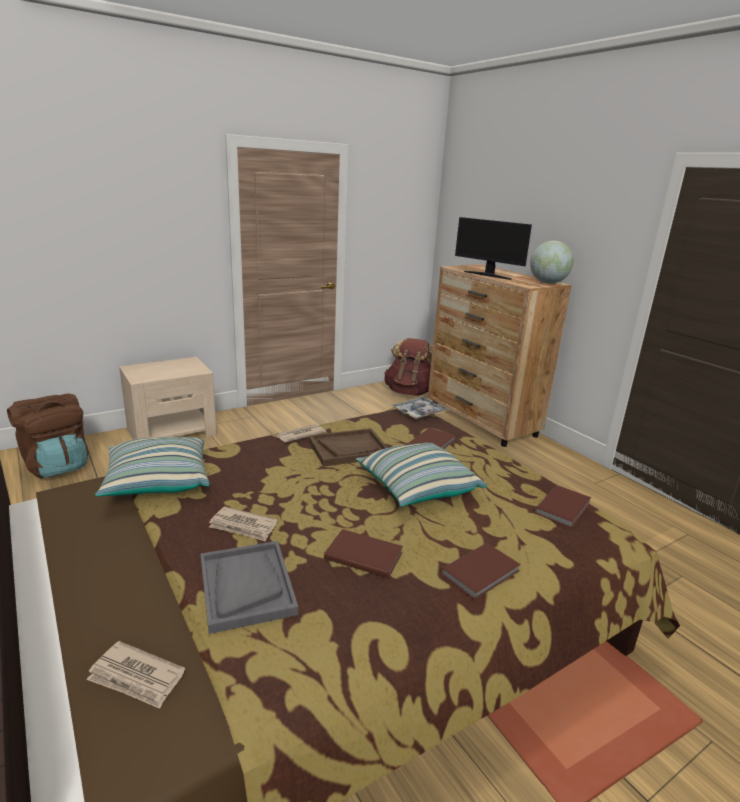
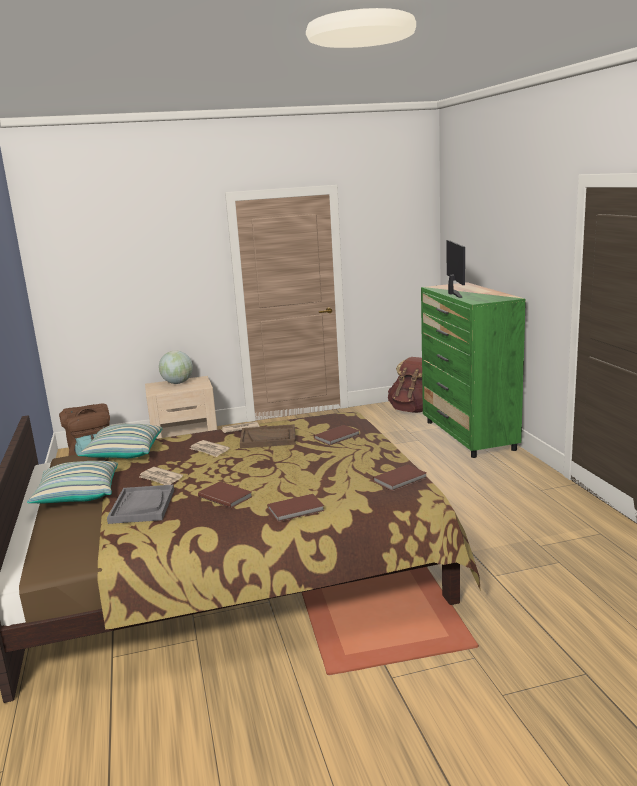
camera: 20 degrees right, 5 degrees down
(136, 677) = (63, 539): newspaper -> newspaper (209, 450)
(417, 488) = (297, 463): pillow -> pillow (78, 495)
(419, 413) = (349, 415): tray -> none
(482, 421) = (468, 436): brown dresser -> green dresser
(488, 275) = (453, 293): monitor -> monitor turned 150 degrees counterclockwise
(547, 283) = (502, 298): globe -> globe (177, 383)

